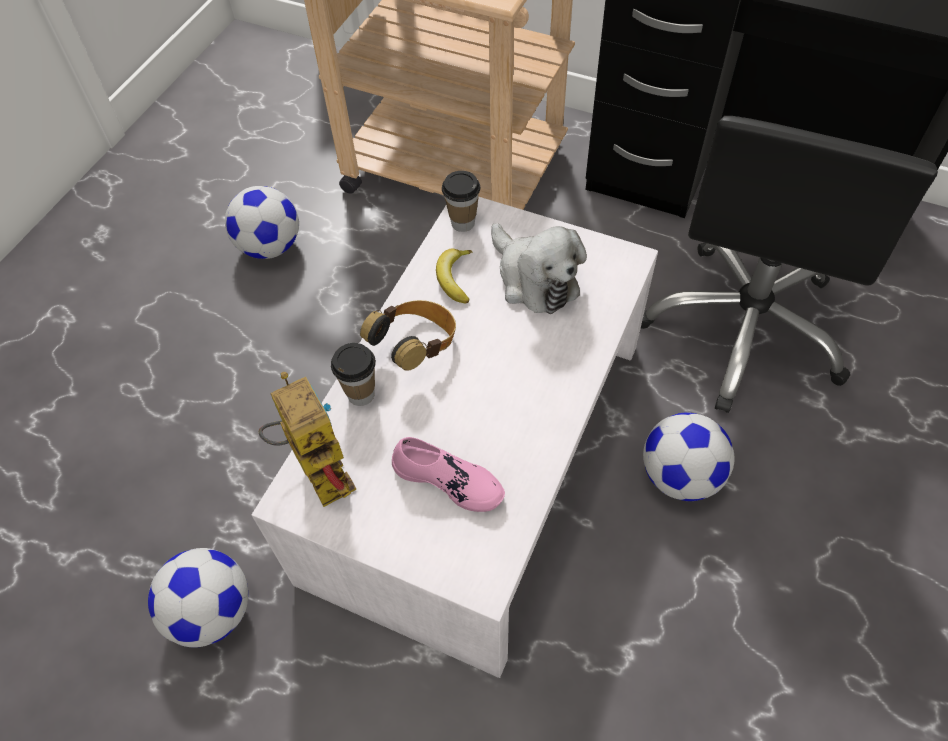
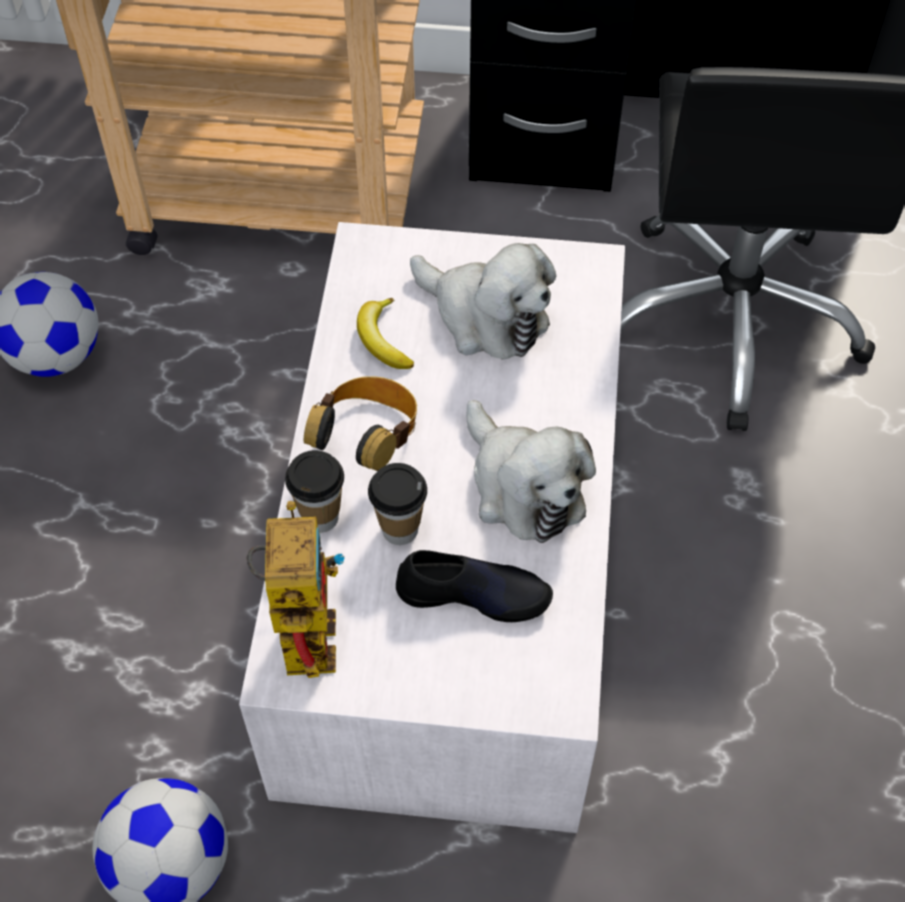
camera: 20 degrees left, 0 degrees up
(317, 470) = (302, 626): toy robot -> toy robot turned 45 degrees clockwise
(449, 480) = (474, 593): pink shoe -> black shoe
(462, 223) = (365, 264): cup -> cup (400, 529)
(515, 410) = (523, 486): none -> plush toy
(679, 476) = (712, 525): football -> none

